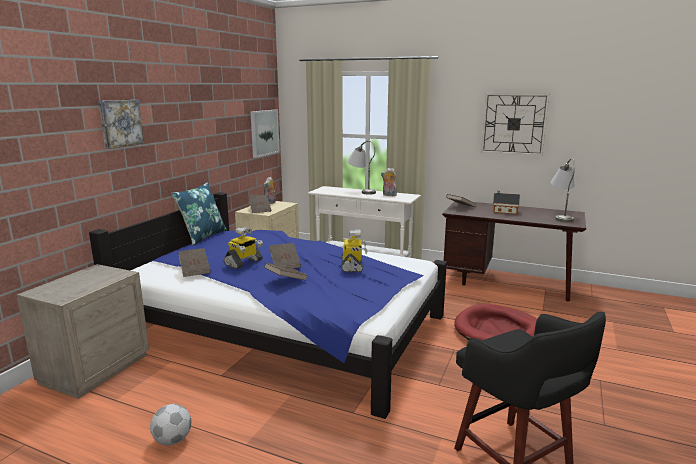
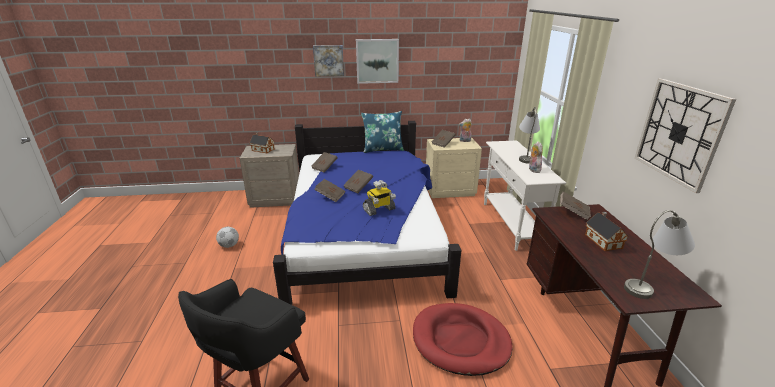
camera: 60 degrees right, 10 degrees up
(67, 286) = (262, 149): none -> toy house
(244, 263) = (347, 175): toy robot -> none
(264, 132) = (489, 78): picture -> picture (377, 61)

